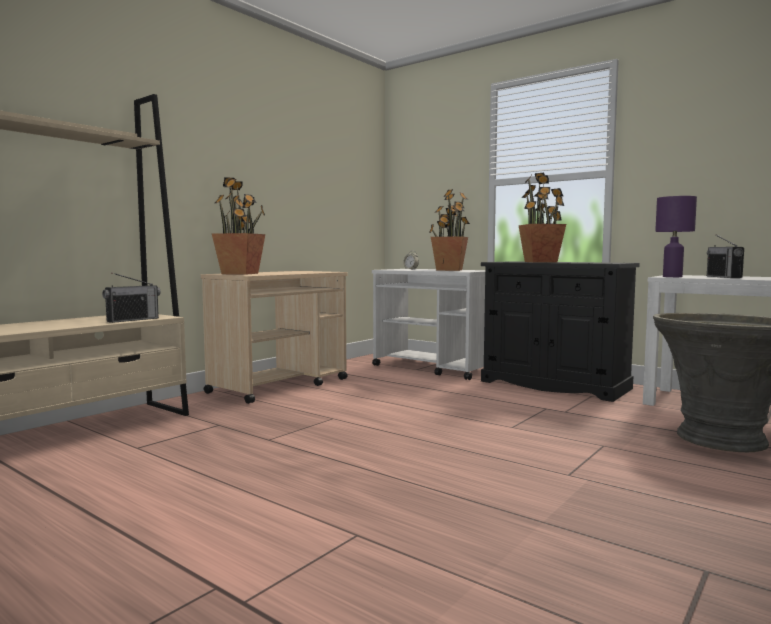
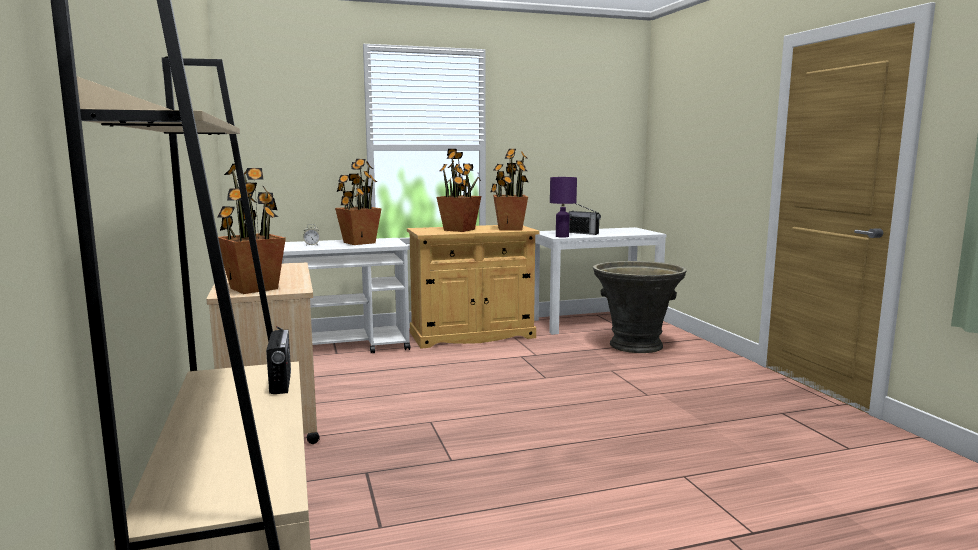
camera: 55 degrees left, 5 degrees up
(554, 385) = (472, 335): black cabinet -> beige cabinet
(595, 262) = (509, 229): none -> potted plant

